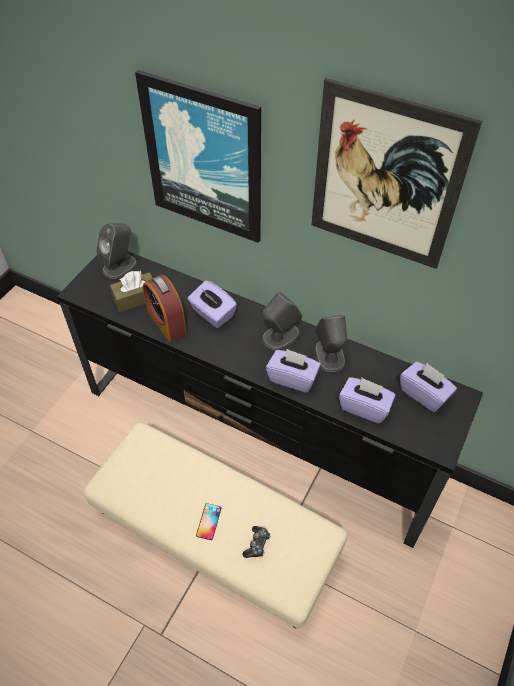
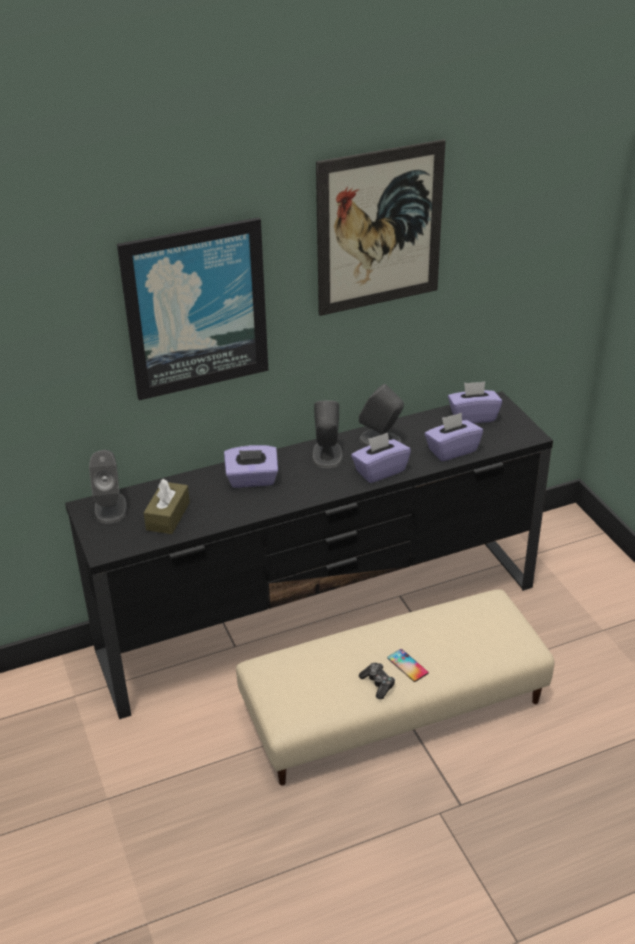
camera: 50 degrees left, 15 degrees down
(166, 322) = (225, 511): alarm clock -> none
(257, 544) = (462, 646): game controller -> game controller (378, 684)

